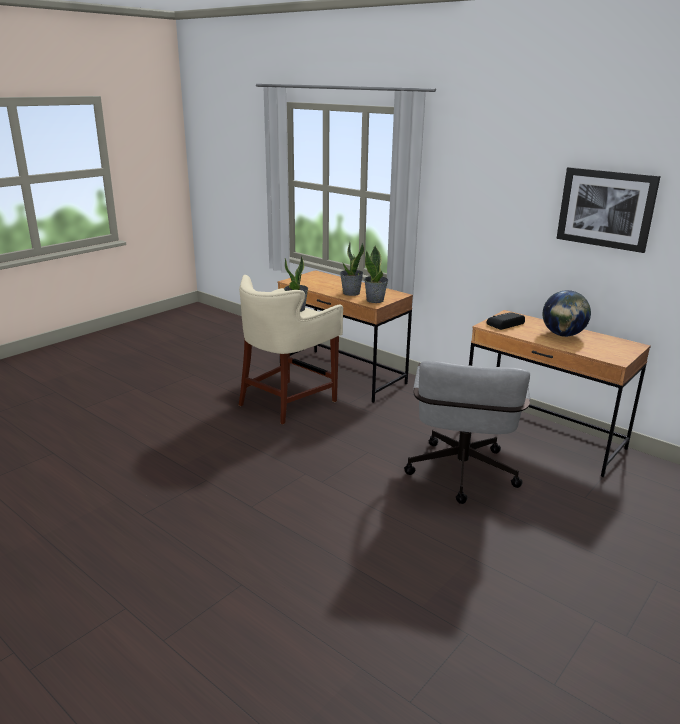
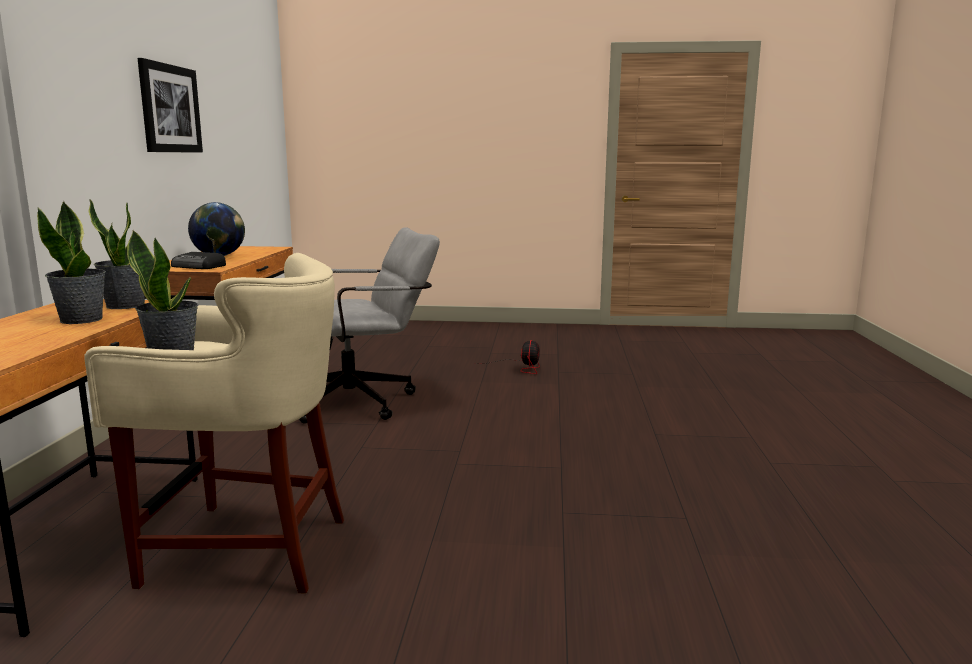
camera: 125 degrees left, 10 degrees down
(505, 611) = (521, 367): none -> fan

